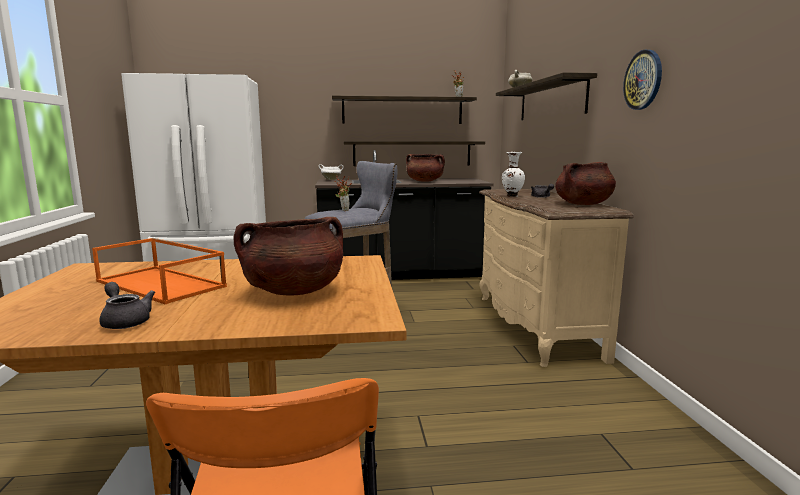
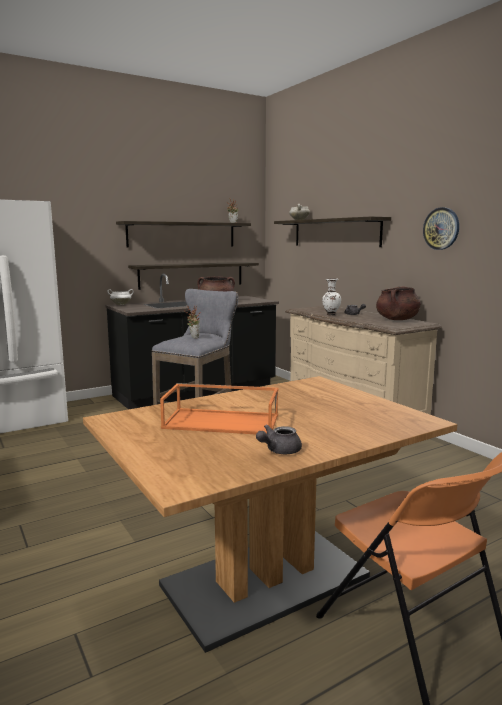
camera: 25 degrees left, 0 degrees up
(125, 321) = (279, 451): grey teapot -> grey teapot turned 60 degrees counterclockwise
(294, 291) = (333, 411): brown cooking pot -> none

